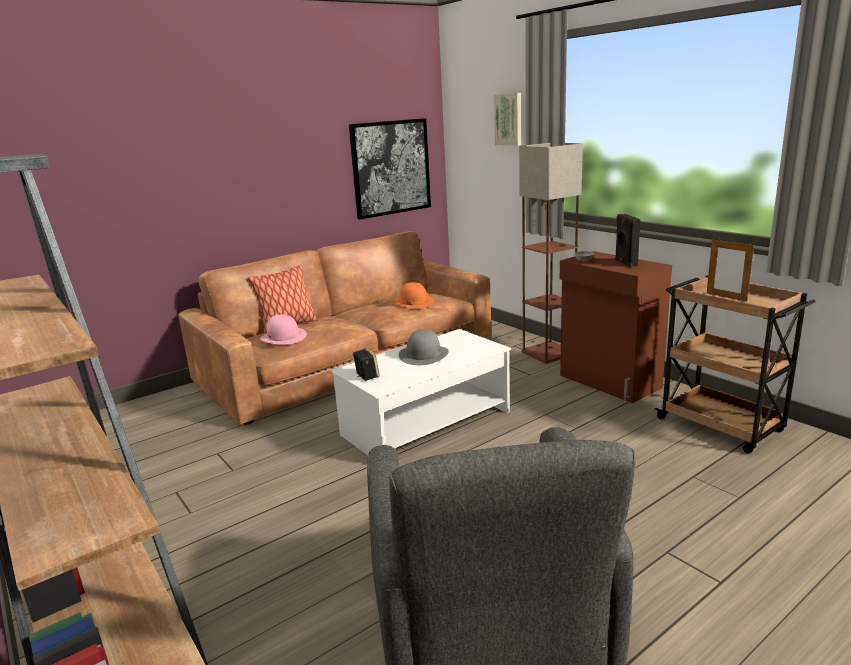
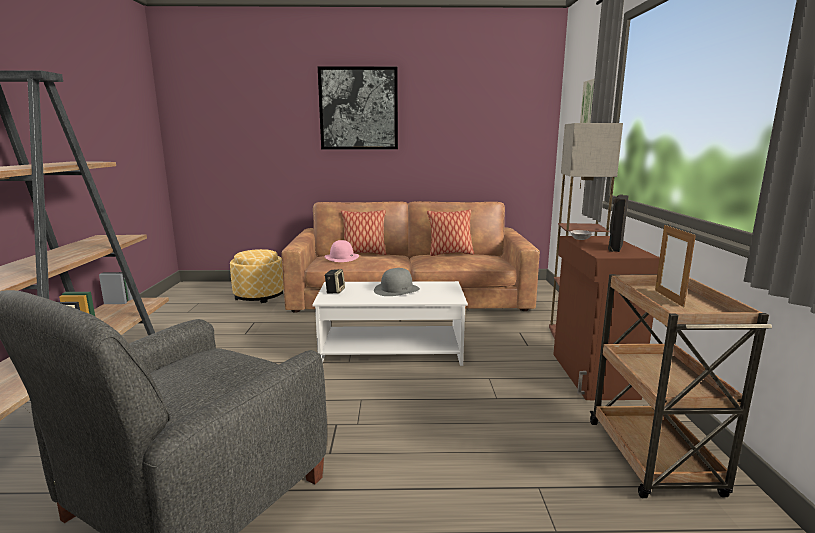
camera: 35 degrees right, 5 degrees down
(159, 421) = (259, 296): none -> ottoman
(382, 301) = (450, 254): none -> pillow
(391, 168) = (497, 147): picture -> picture (358, 109)
(413, 302) = (464, 257): orange hat -> none

